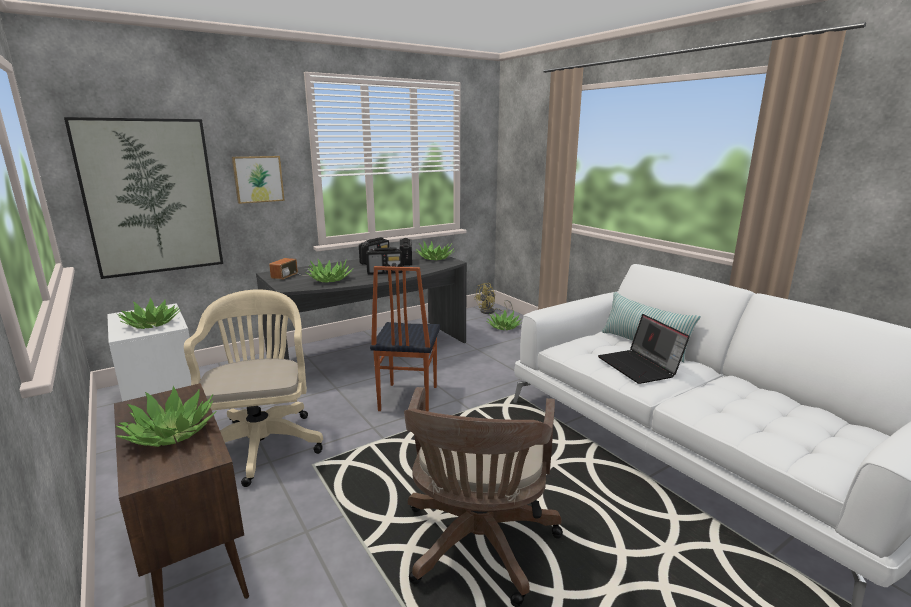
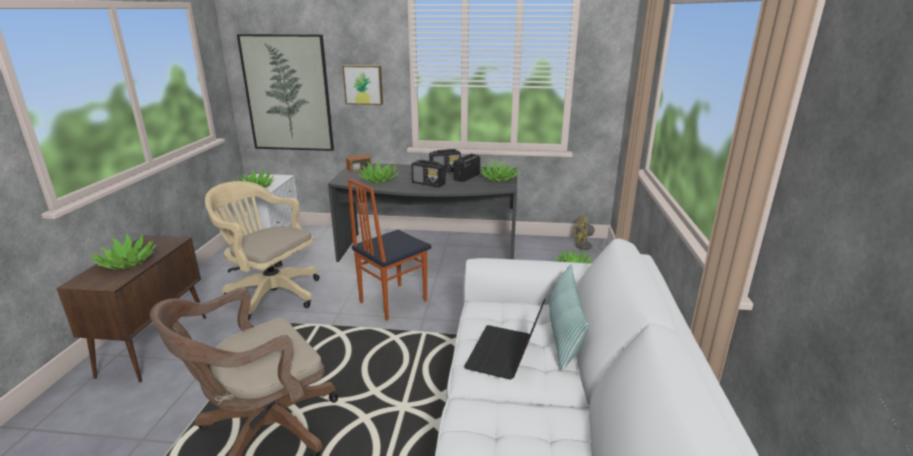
camera: 40 degrees right, 5 degrees up
(262, 442) = (270, 293): beige office chair -> beige office chair turned 90 degrees counterclockwise

